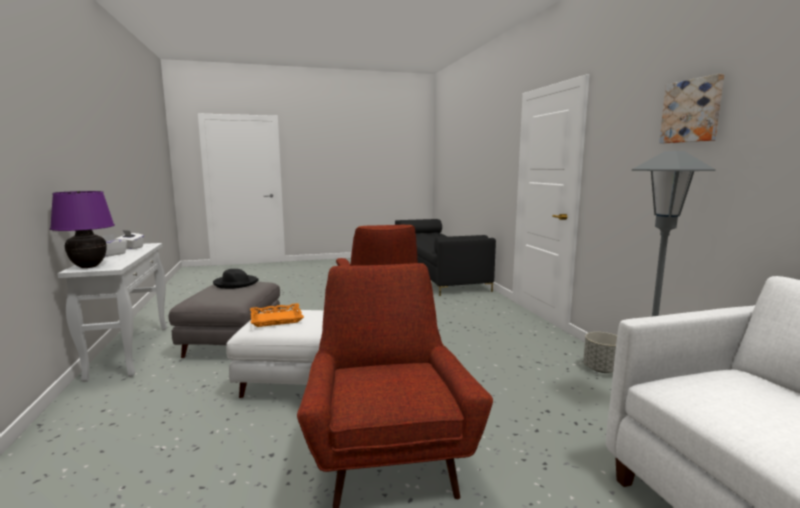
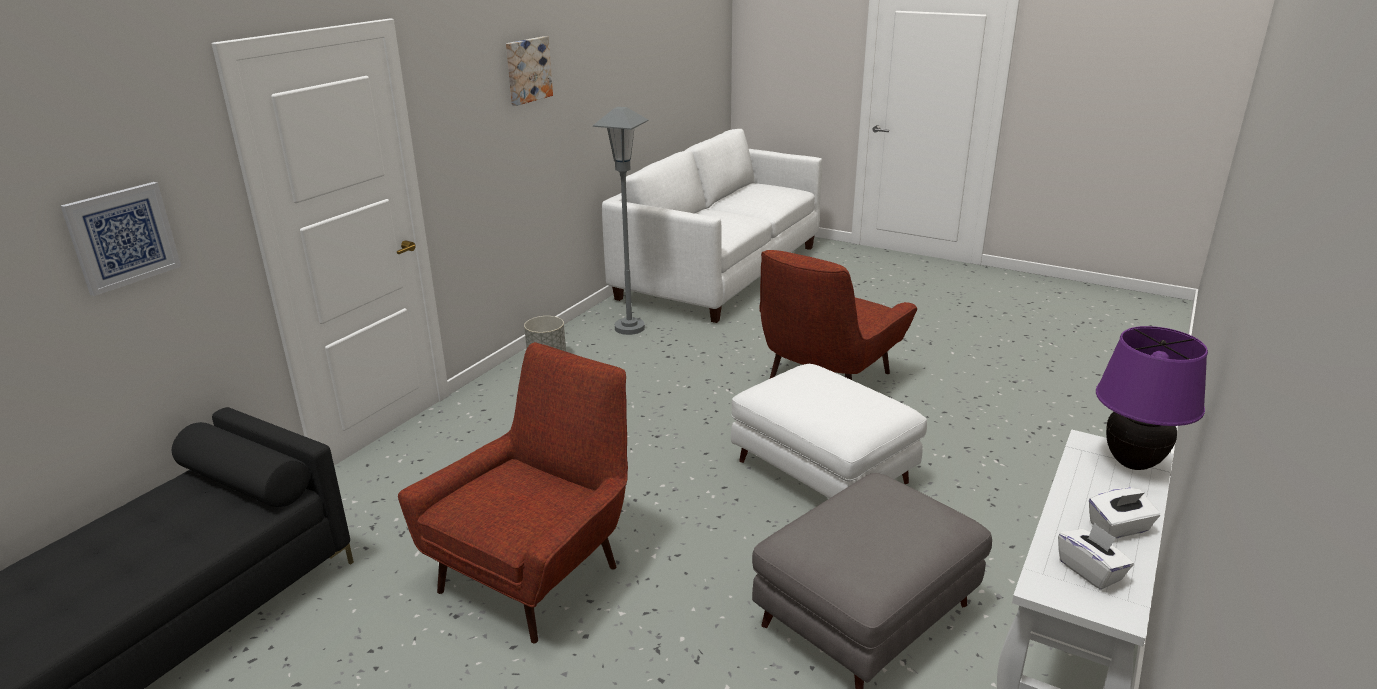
camera: 135 degrees left, 15 degrees up
(235, 283) = (851, 545): black hat -> none
(276, 318) = (858, 406): orange tray -> none
(493, 161) = (122, 237): none -> picture

